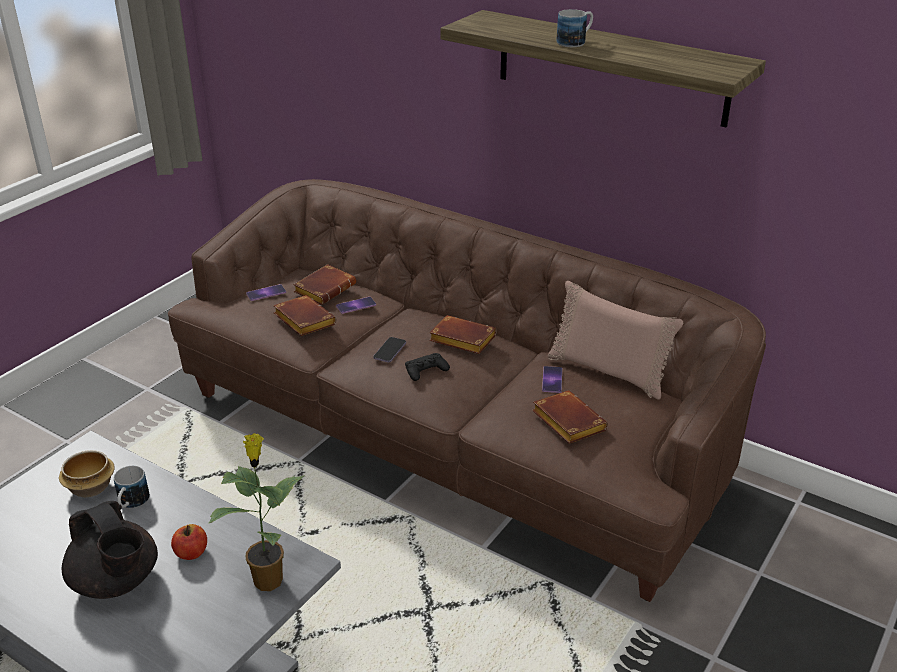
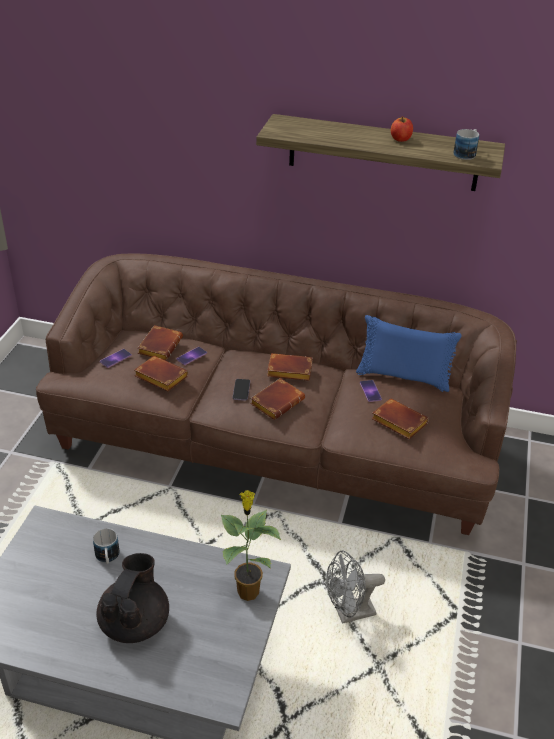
camera: 20 degrees left, 5 degrees up
(90, 488) = (65, 553): bowl -> none
(116, 582) = (135, 622): black teapot -> black teapot turned 105 degrees counterclockwise
(191, 553) = (178, 585): apple -> apple (400, 139)
(426, 370) = (277, 401): black game controller -> brown book
(438, 660) = (349, 613): none -> grey fan
(575, 42) = (366, 140): mug -> mug (466, 153)
(608, 372) = (403, 377): beige pillow -> blue pillow

